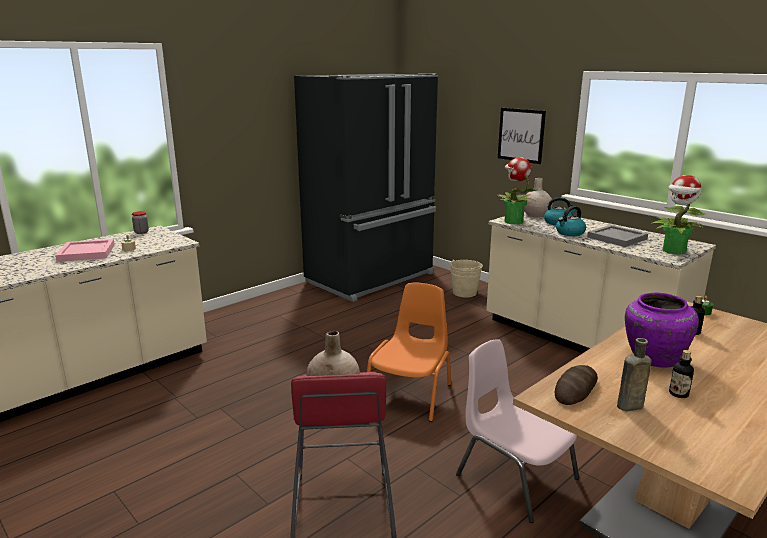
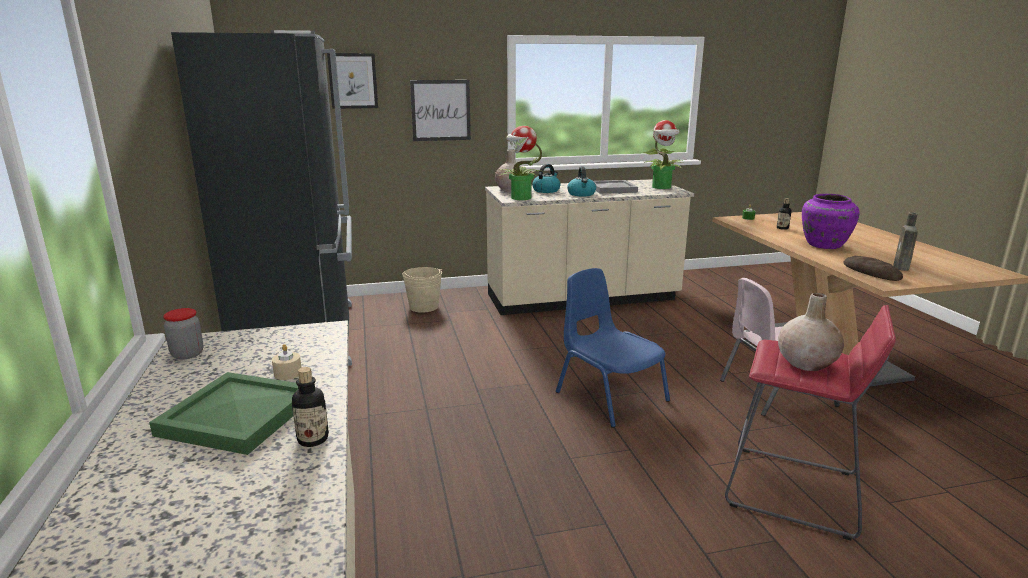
camera: 60 degrees left, 0 degrees up
(85, 253) = (237, 417): pink tray -> green tray
(410, 394) = (609, 396): orange chair -> blue chair
(465, 105) = (353, 81): none -> picture
(678, 394) = (882, 254): bottle -> bottle (313, 439)

